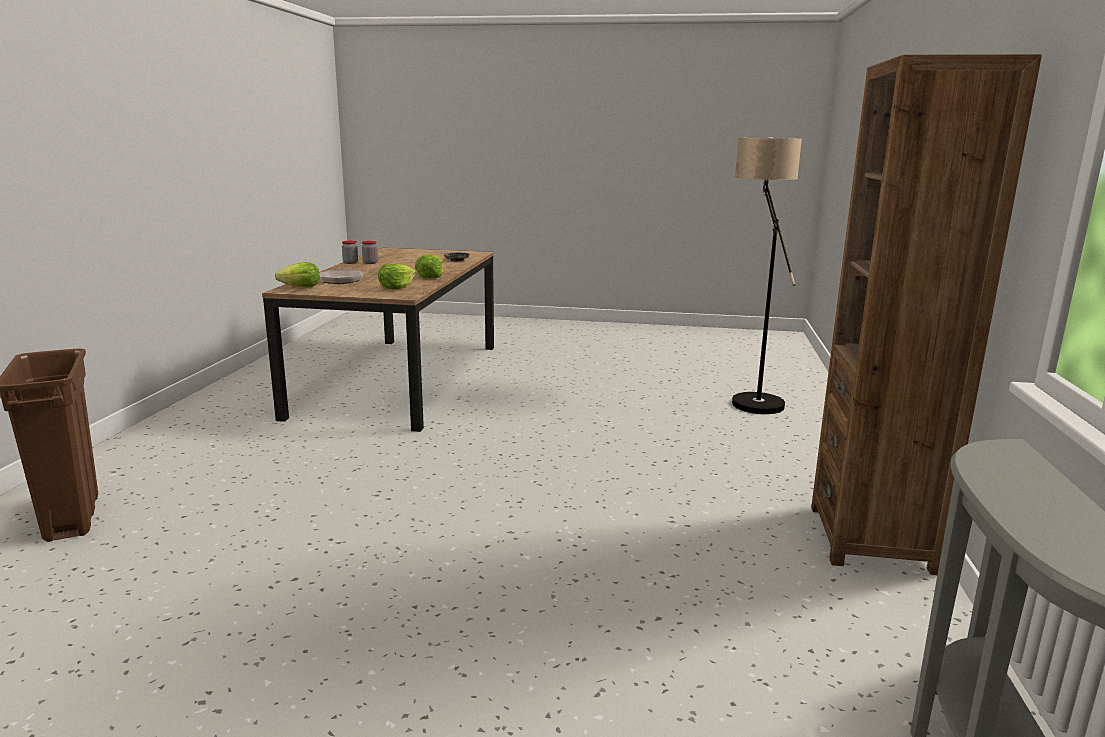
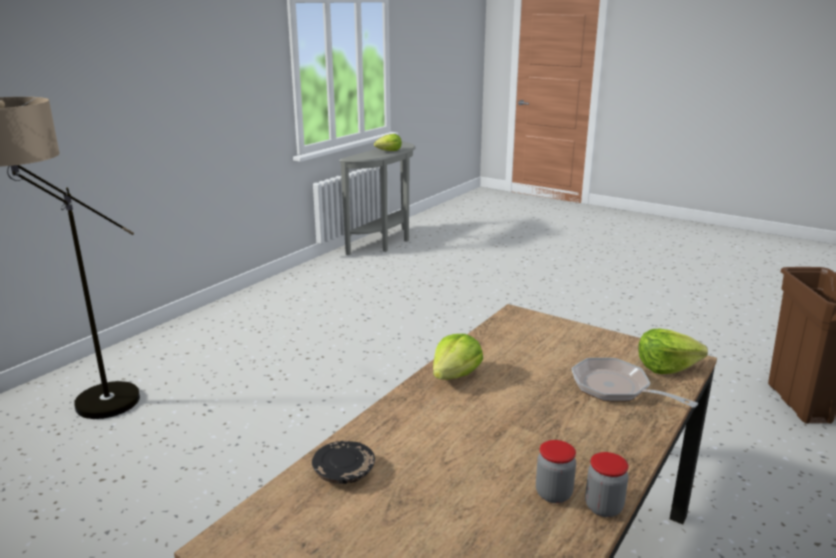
camera: 155 degrees left, 5 degrees up
(396, 287) = (521, 341): lettuce -> lettuce (389, 151)
(872, 539) = (279, 290): brown bookcase -> none

